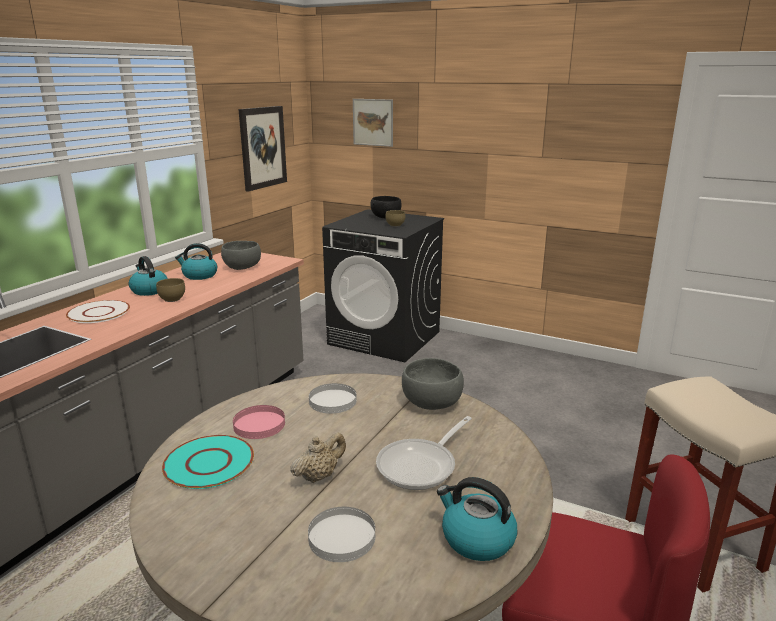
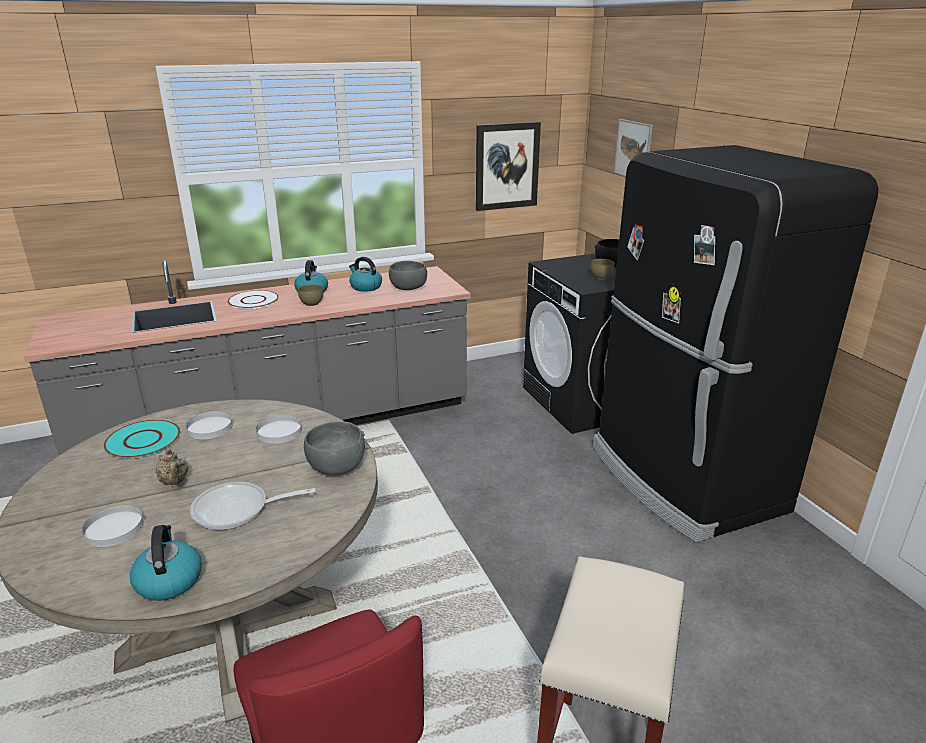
camera: 40 degrees right, 5 degrees up
(259, 424) = (210, 427): pink plate -> white plate
(319, 476) = (175, 482): beige teapot -> beige teapot turned 60 degrees clockwise
(508, 363) = (683, 479): none -> black fridge

